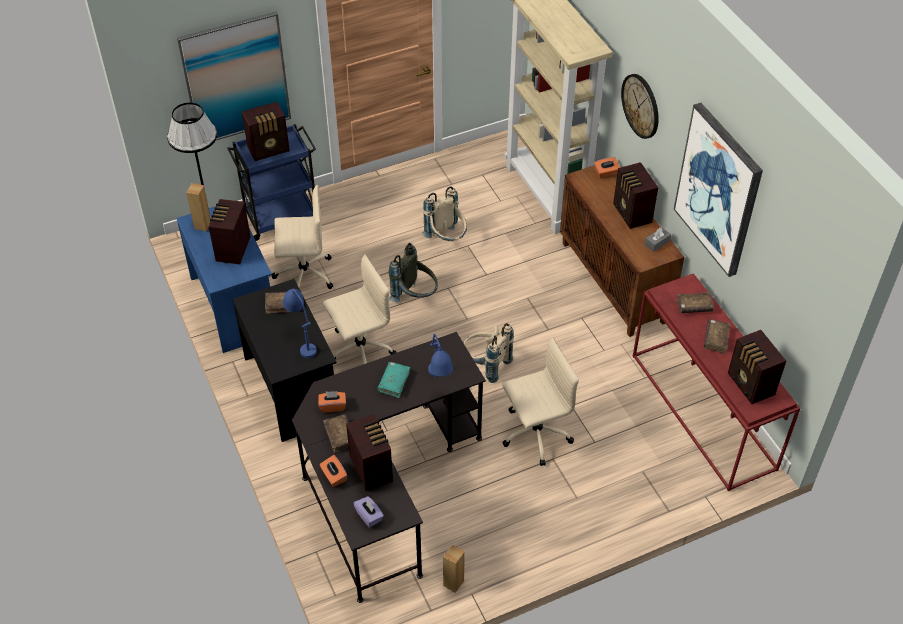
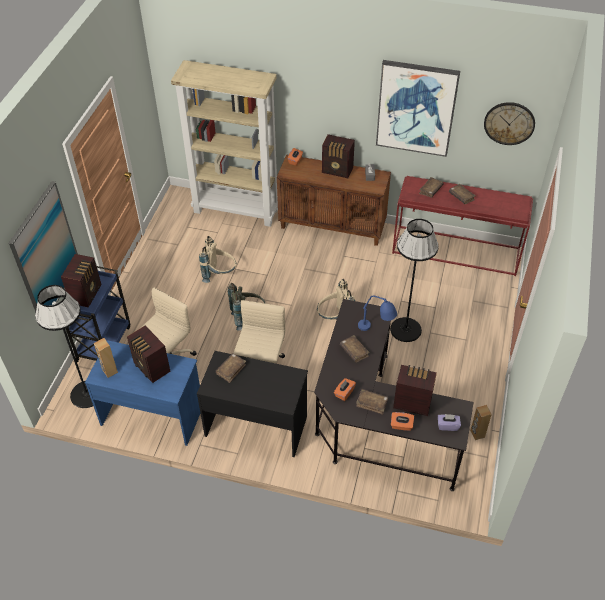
camera: 50 degrees left, 0 degrees up
(301, 339) = (271, 376): blue table lamp -> none
(394, 382) = (354, 351): turquoise book -> brown book
(534, 434) = (406, 329): beige office chair -> black floor lamp
(641, 106) = (314, 96): wall clock -> wall clock (509, 123)
(750, 385) = (504, 204): radio -> none

